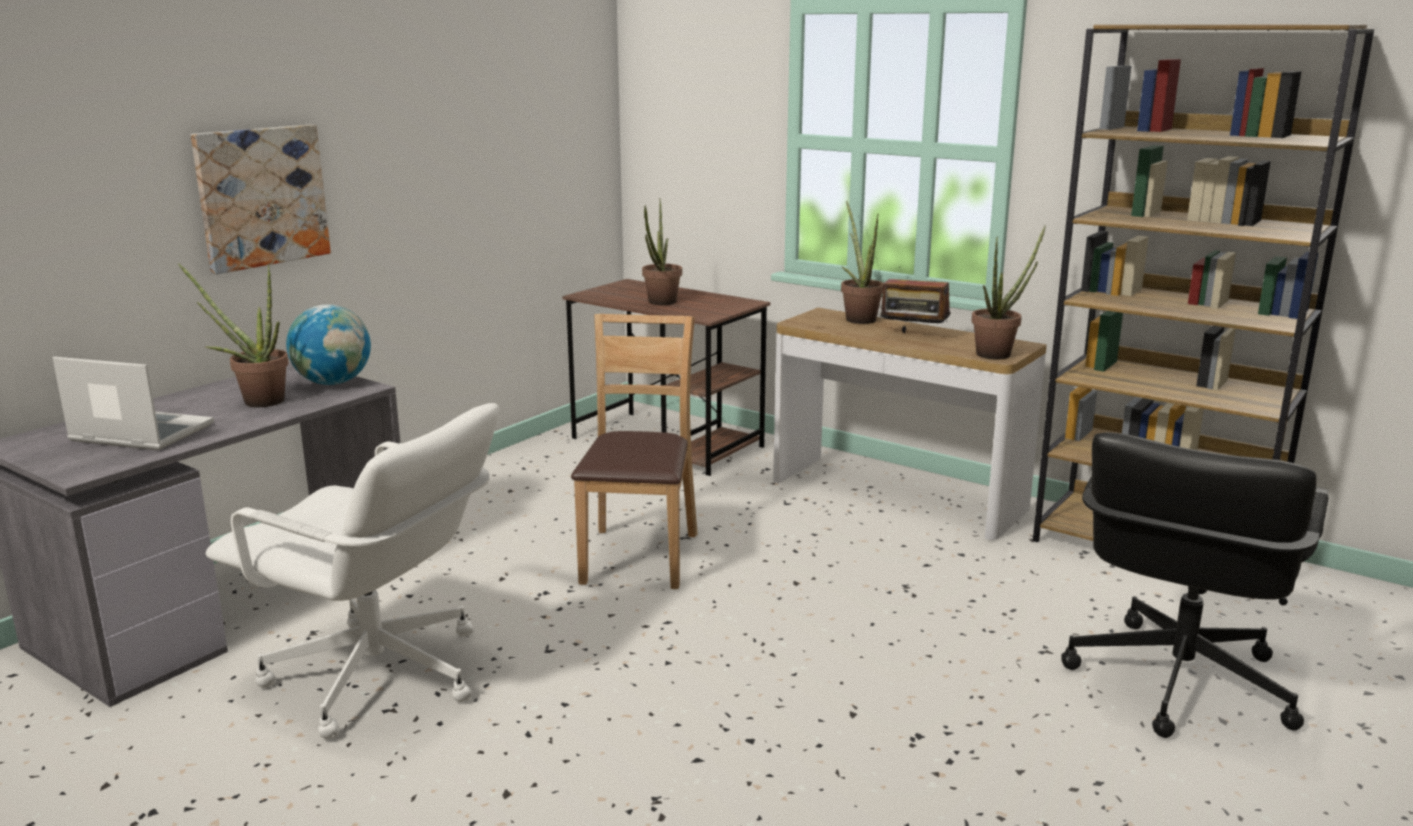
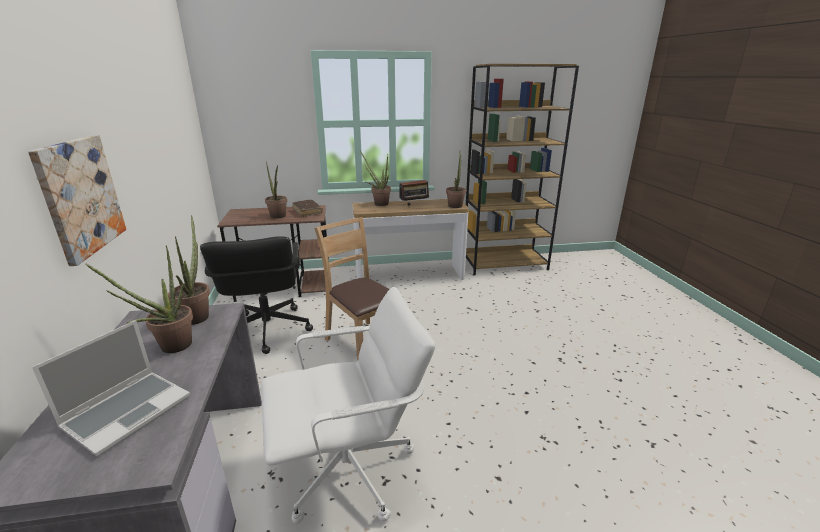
camera: 45 degrees left, 5 degrees up
(139, 433) = (128, 411): laptop -> laptop turned 150 degrees clockwise
(333, 383) = (197, 315): globe -> potted plant
(718, 305) = (307, 211): none -> brown book
(1176, 682) = (577, 303): black office chair -> black office chair (267, 330)

